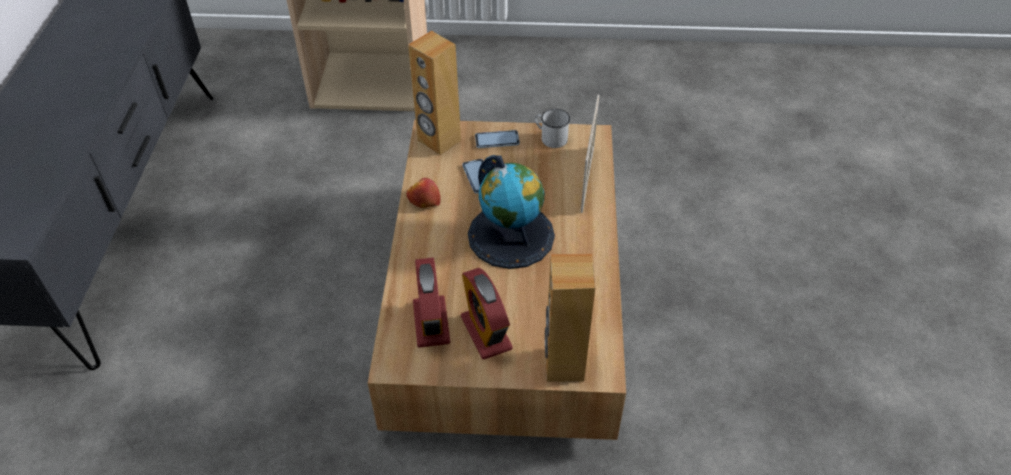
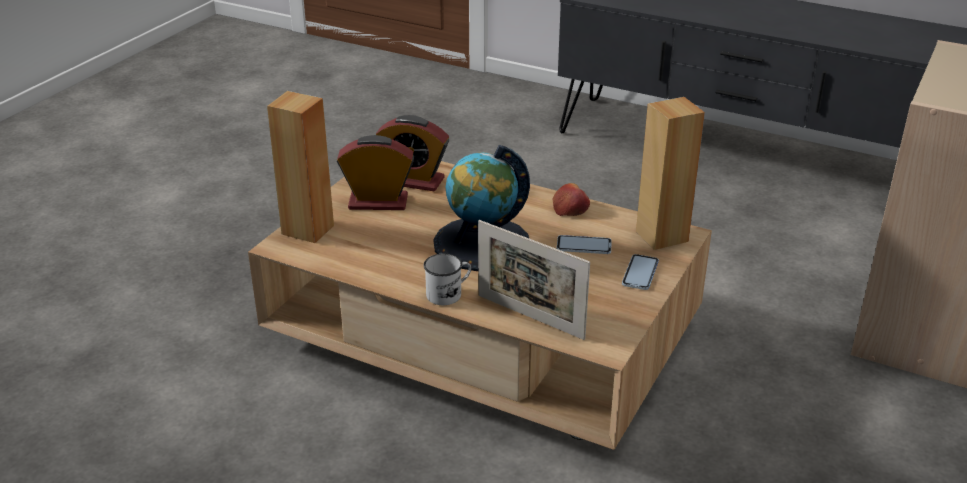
camera: 115 degrees right, 15 degrees down
(550, 138) = (622, 312): white mug -> white mug (449, 293)

